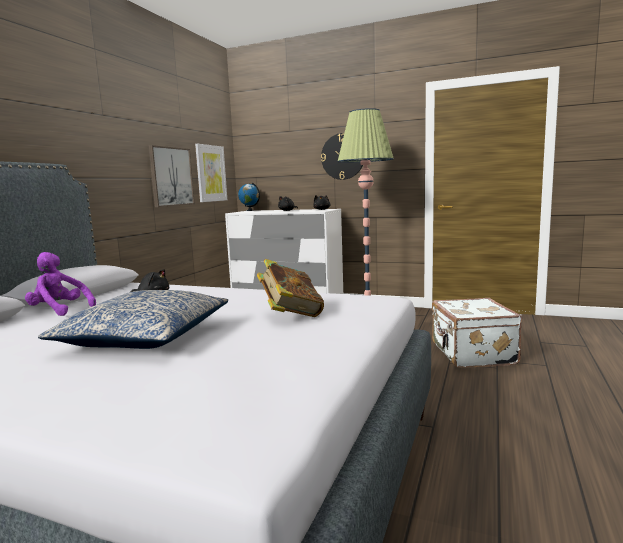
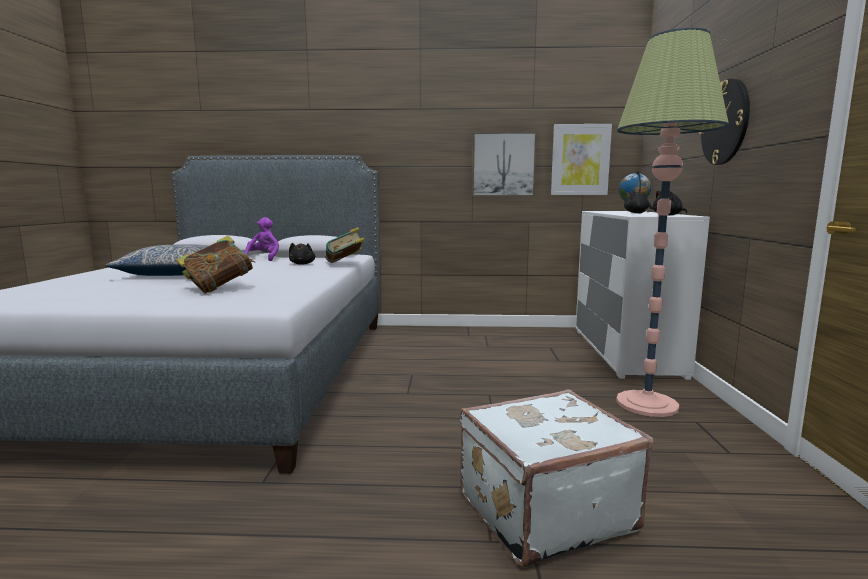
camera: 70 degrees right, 0 degrees up
(182, 285) = (345, 264): none -> book

